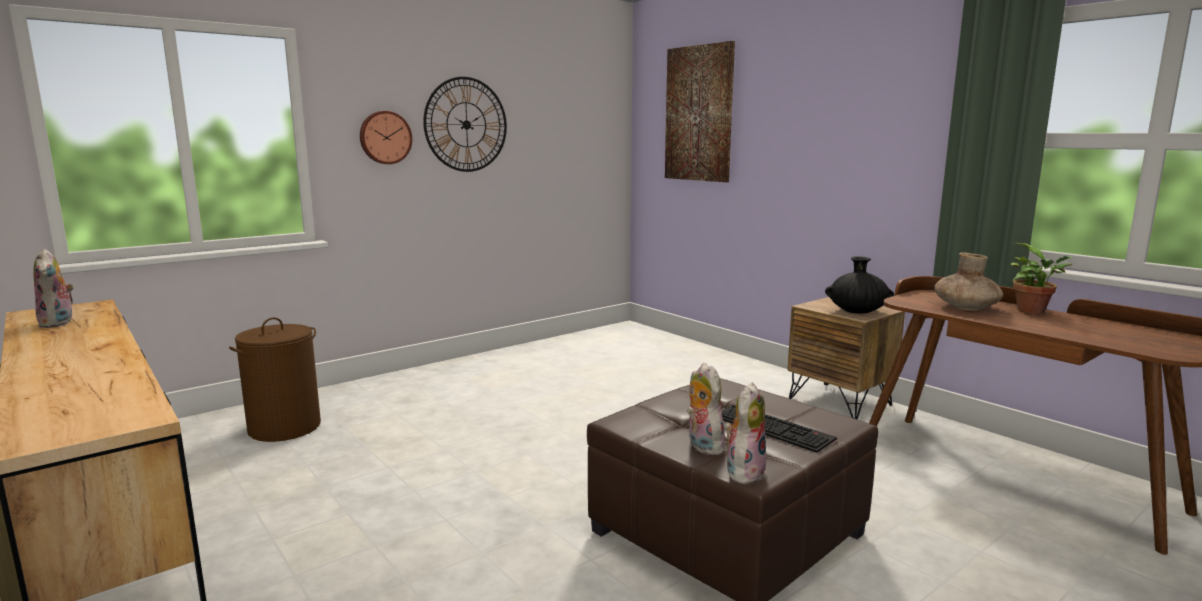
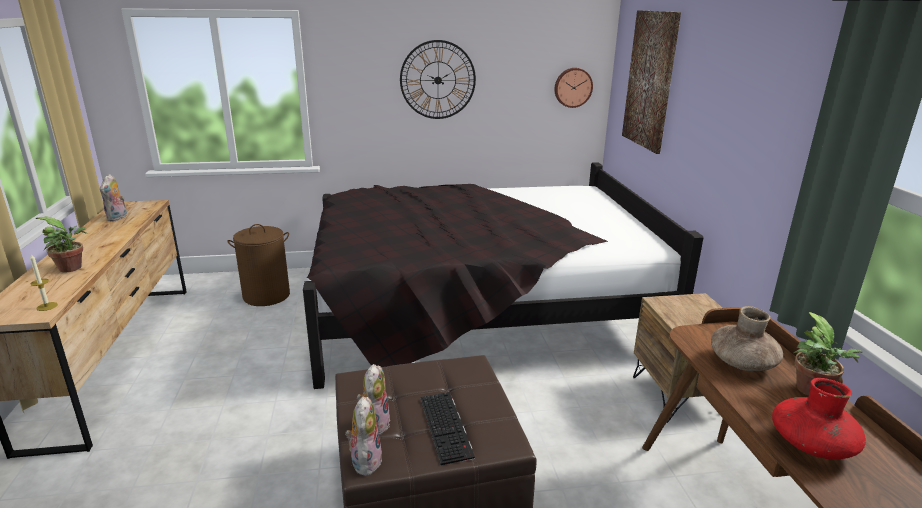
camera: 30 degrees right, 10 degrees up
(94, 373) = (73, 268): none -> potted plant
(137, 410) = (47, 306): none -> candle
(385, 137) = (367, 91): wall clock -> wall clock (572, 87)
(577, 382) = (478, 308): none -> black bed
(743, 472) = (365, 460): plush toy -> plush toy turned 60 degrees counterclockwise
(857, 312) = (694, 322): black vase -> none
(1087, 333) = (811, 445): none -> red vase

